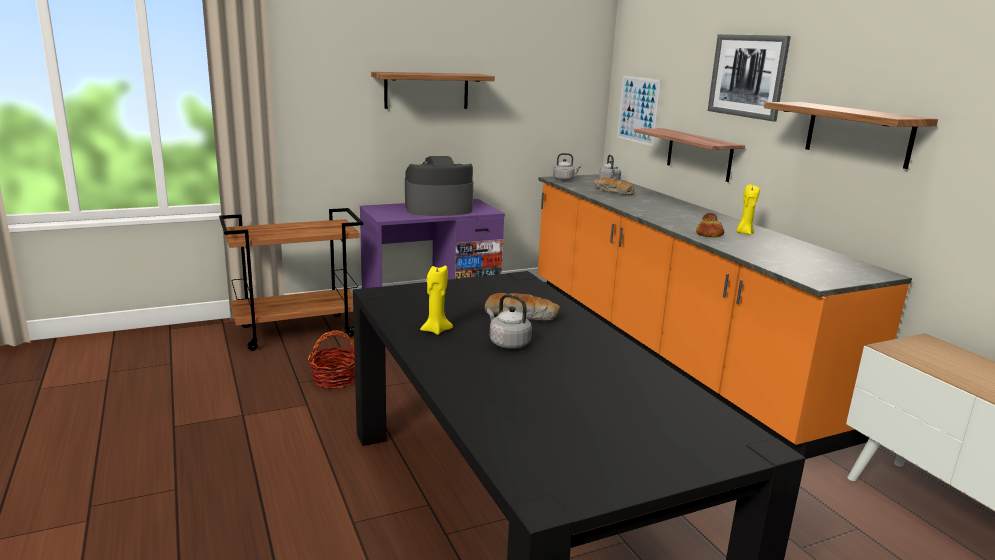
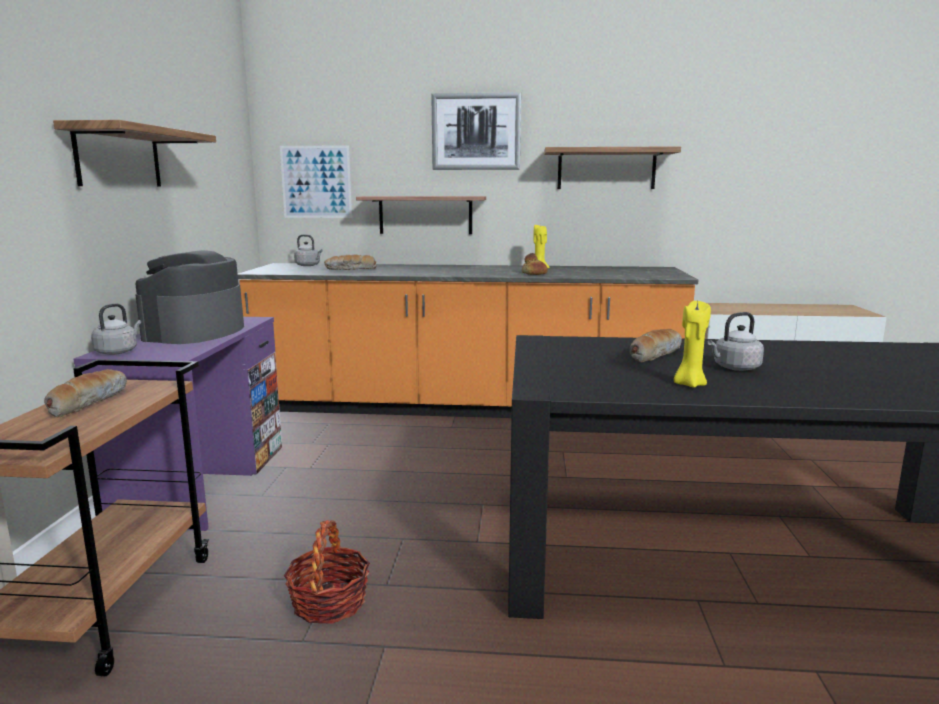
camera: 60 degrees left, 5 degrees down
(308, 226) = (88, 402): none -> bread
(564, 179) = (268, 271): grey kettle -> grey kettle (118, 351)

